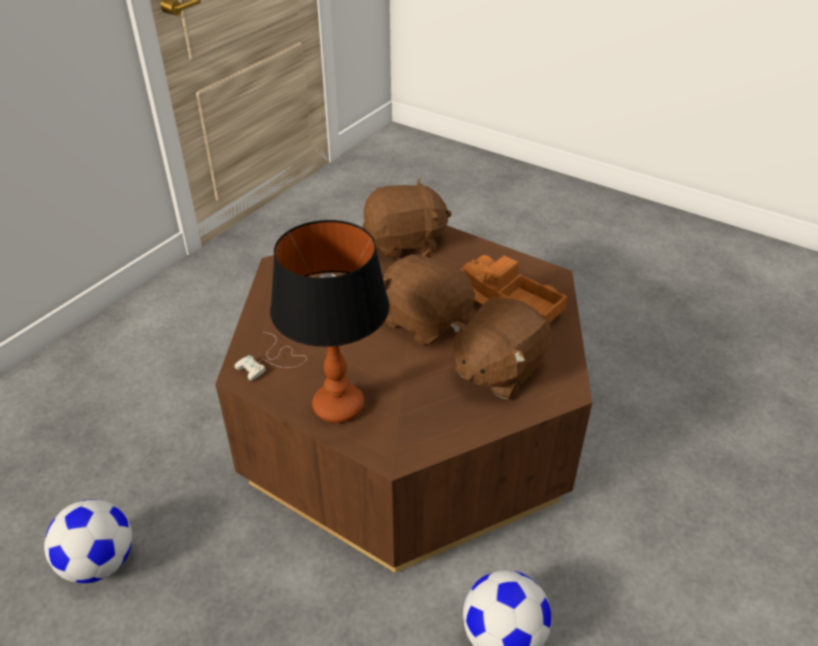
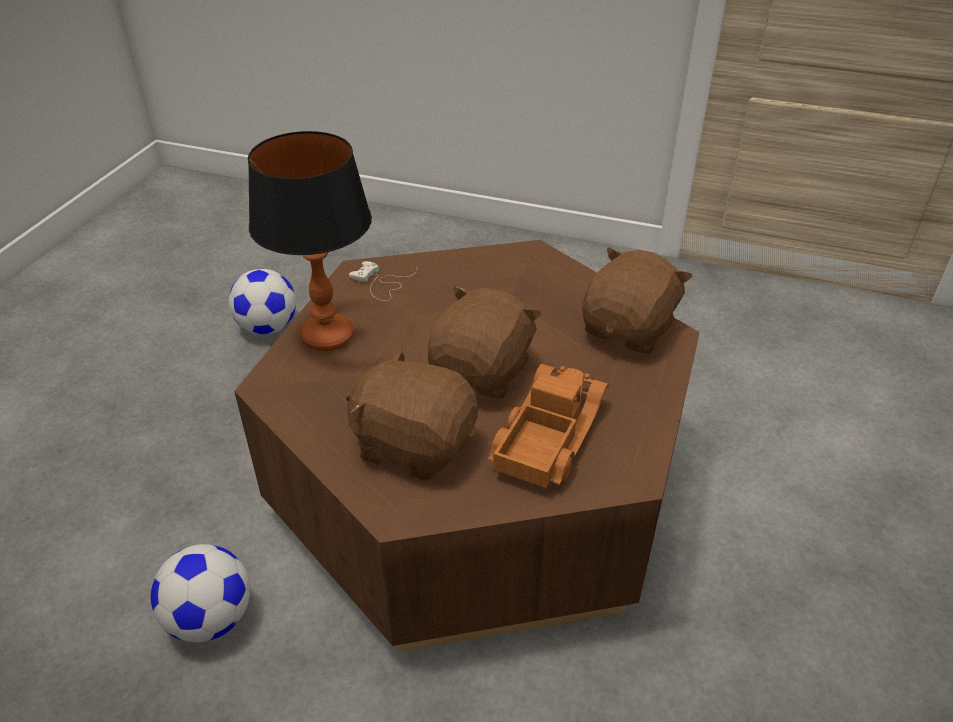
camera: 75 degrees right, 0 degrees up
(405, 242) = (629, 329): brown plush toy -> brown plush toy turned 120 degrees counterclockwise

